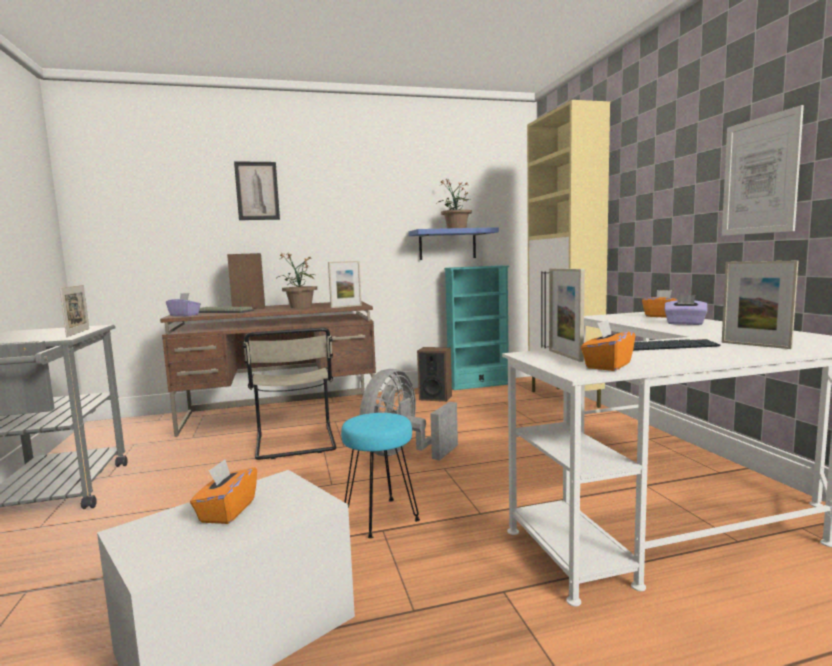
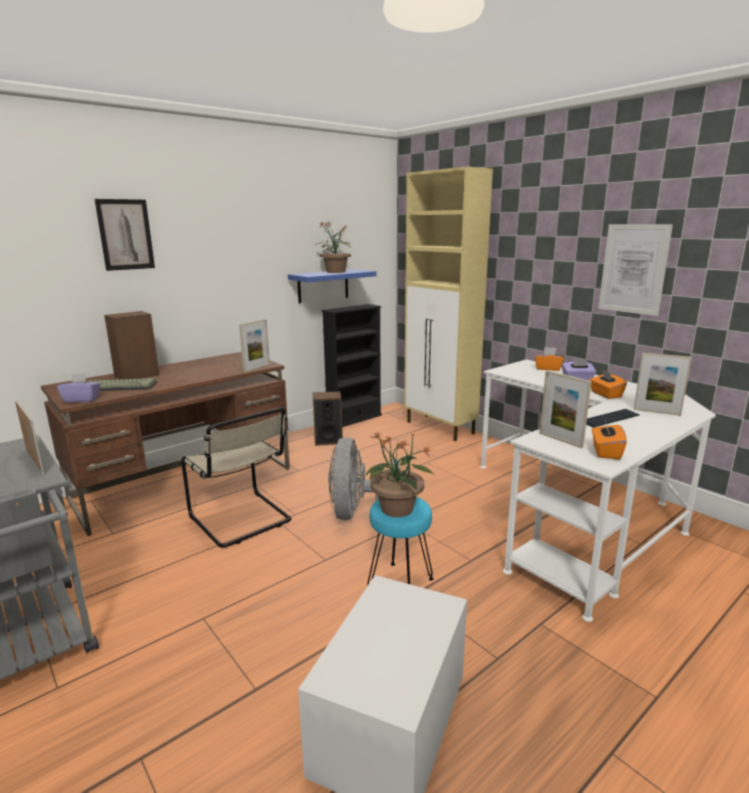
camera: 25 degrees left, 10 degrees up
(227, 511) = (383, 633): orange tissue box -> orange tissue box (605, 394)
(300, 307) = (201, 370): potted plant -> potted plant (397, 509)
(478, 385) = (354, 419): turquoise bookcase -> black bookcase

